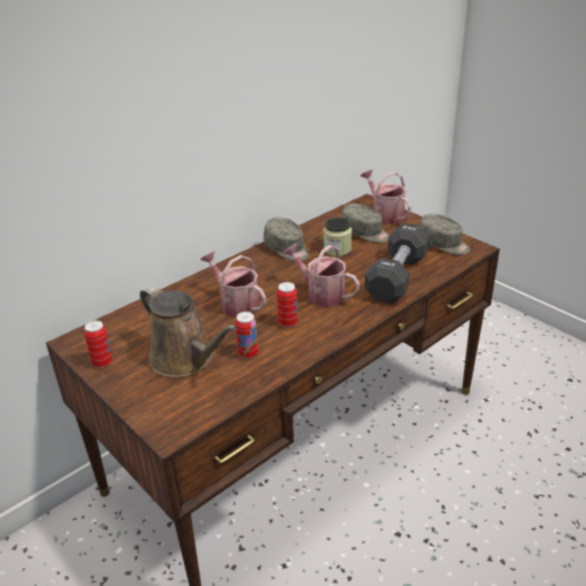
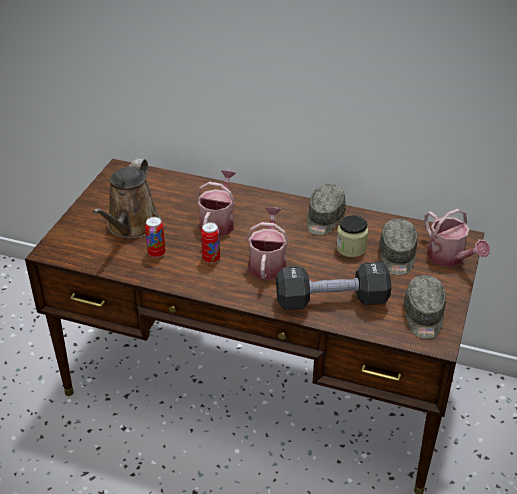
camera: 60 degrees right, 5 degrees up
(102, 363) = (105, 191): can -> none
(385, 214) = (449, 258): watering can -> watering can turned 120 degrees clockwise

